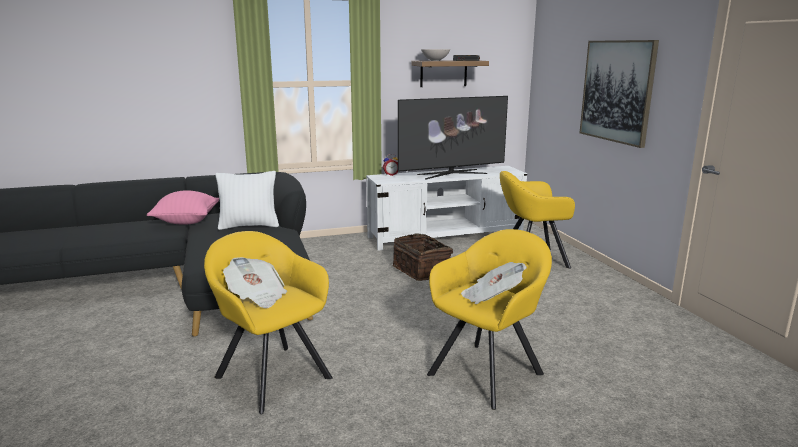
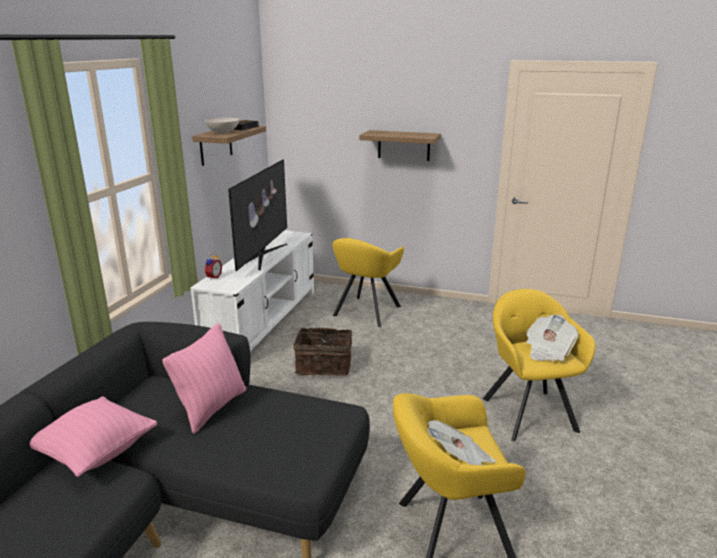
camera: 55 degrees left, 5 degrees up
(249, 226) = (212, 408): white pillow -> pink pillow
(617, 91) = (403, 145): picture -> shelf

